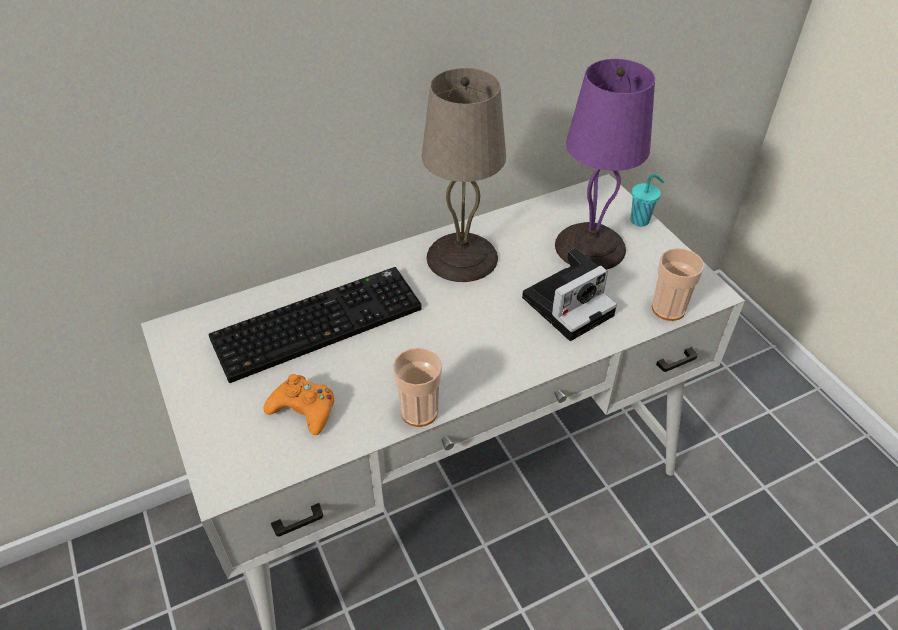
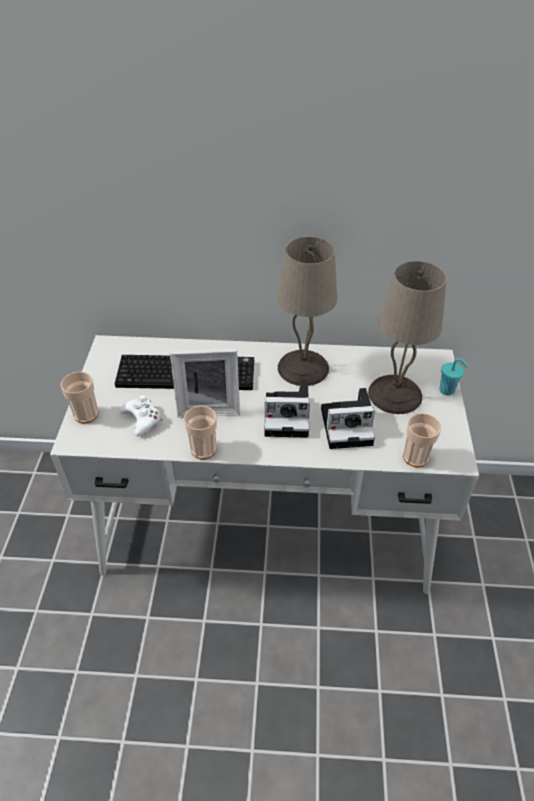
camera: 30 degrees right, 0 degrees up
(214, 439) = (86, 414): none -> cup
(304, 409) = (142, 419): orange game controller -> white game controller
(381, 353) = (209, 406): none -> picture frame
(492, 322) = (289, 416): none -> camera
(591, 247) = (396, 395): purple table lamp -> beige table lamp

